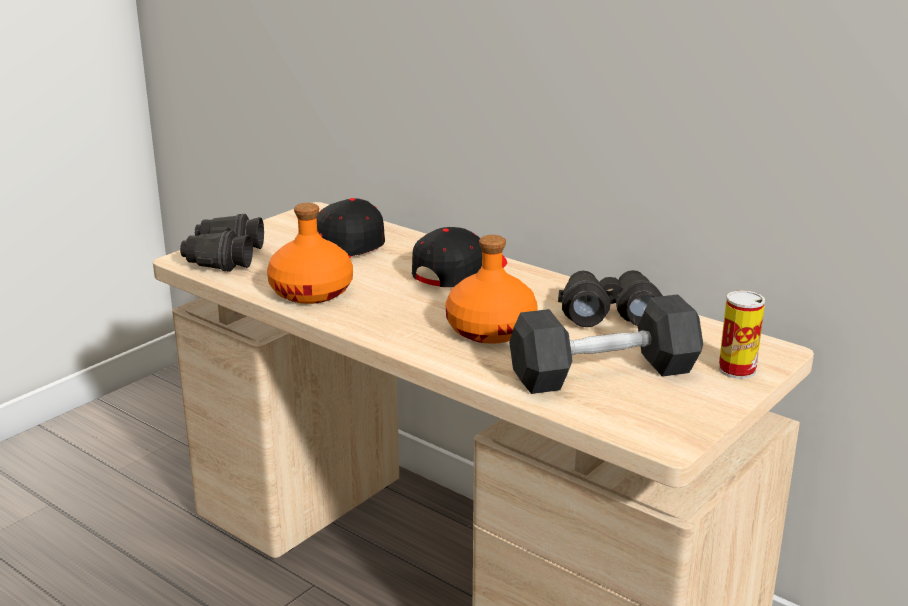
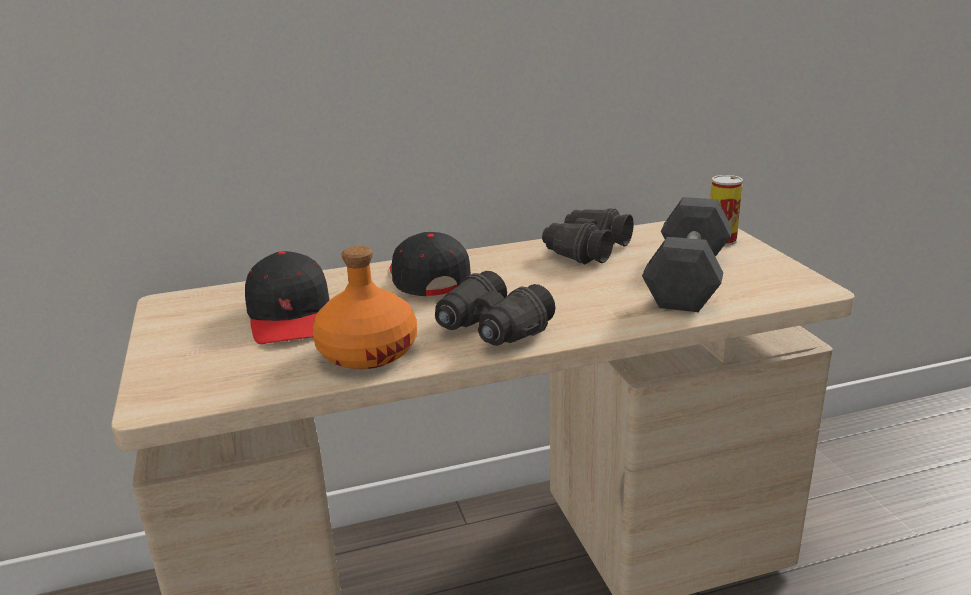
camera: 55 degrees left, 0 degrees up
(223, 258) = (195, 380): black binoculars -> black binoculars (491, 330)
(492, 330) = (563, 296): orange bottle -> none

